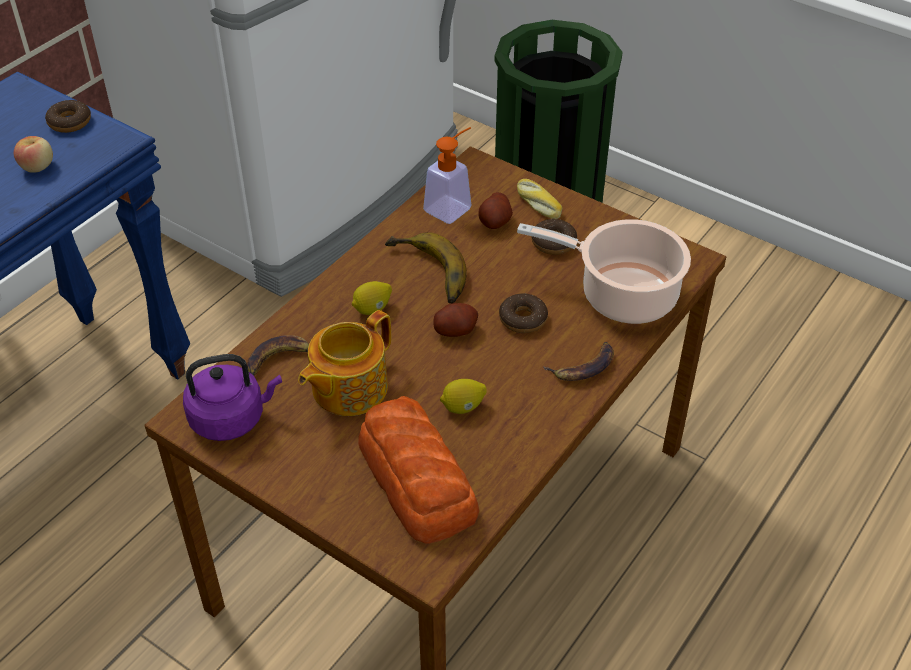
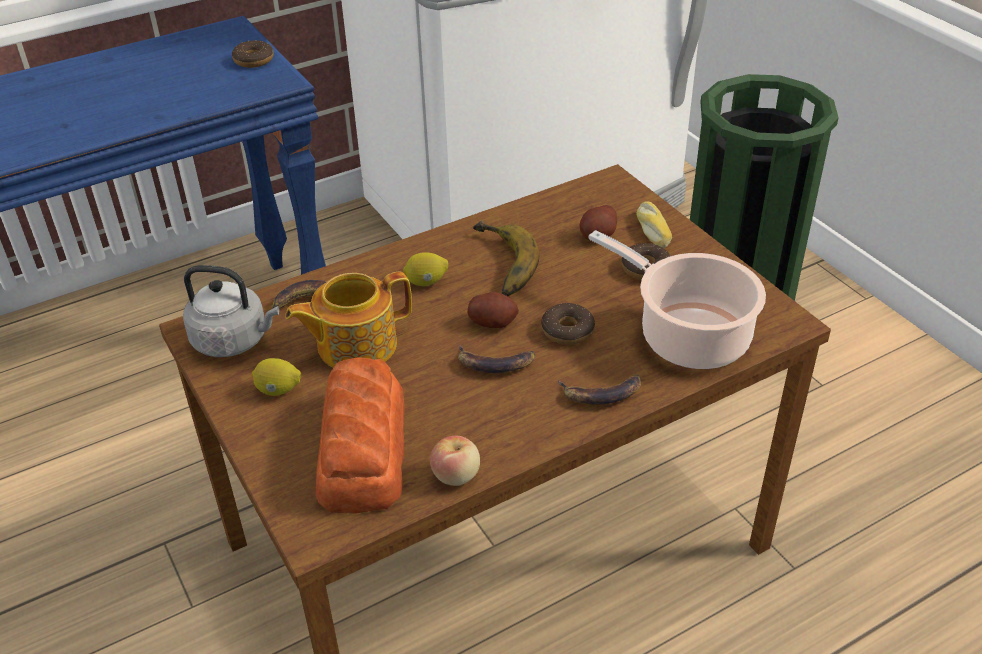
camera: 25 degrees right, 5 degrees down
(38, 167) = (202, 88): apple -> apple (456, 475)
(231, 418) = (234, 340): purple kettle -> grey kettle
(452, 206) = (564, 211): soap dispenser -> none
(463, 407) = (452, 395): lemon -> lemon (278, 390)
(480, 367) = (495, 363): none -> banana

